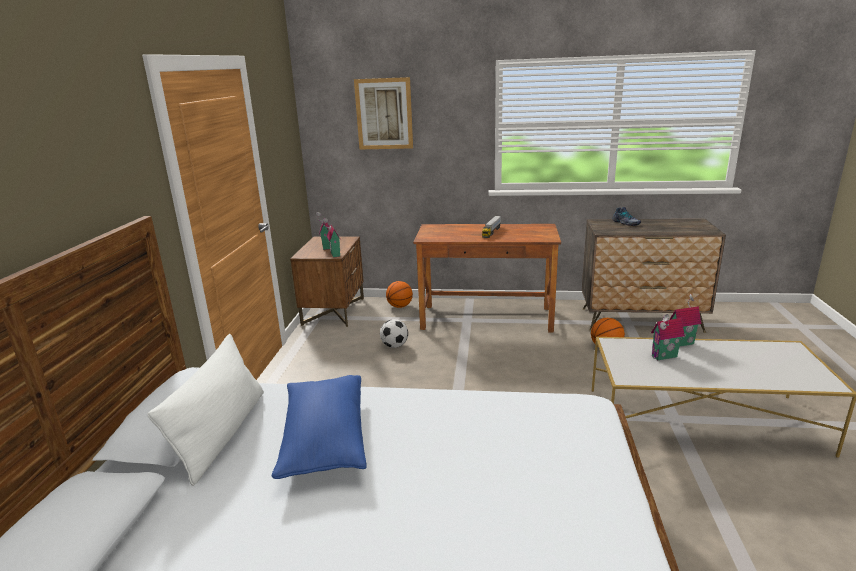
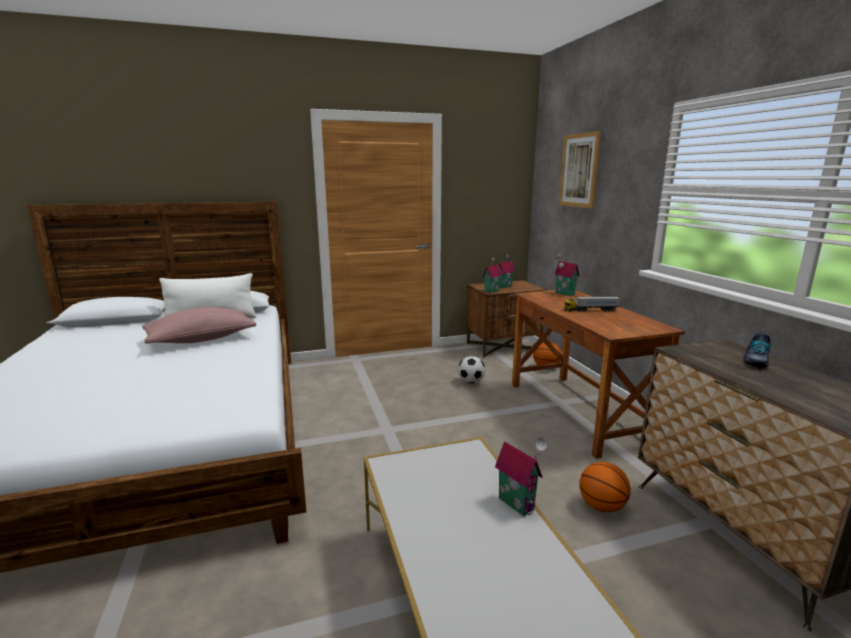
camera: 65 degrees right, 5 degrees down
(324, 439) = (201, 339): blue pillow -> pink pillow
(665, 357) = (460, 490): toy house -> toy house (564, 294)

